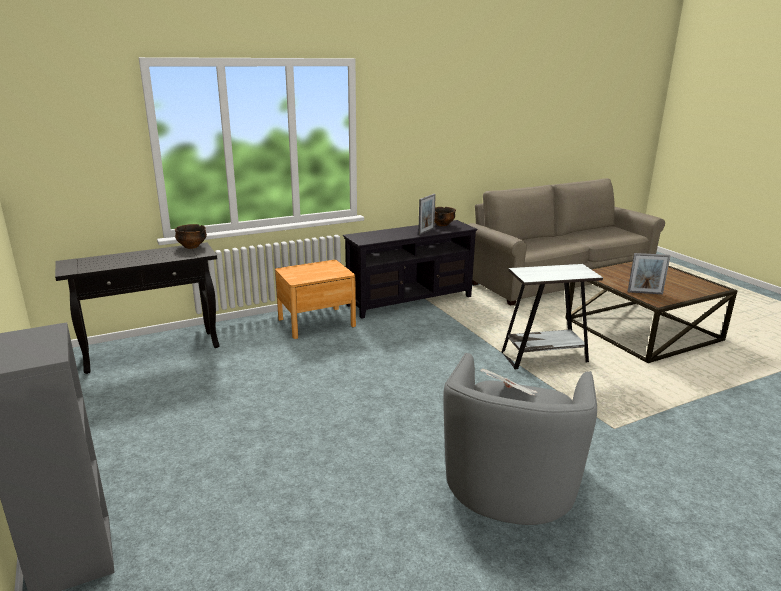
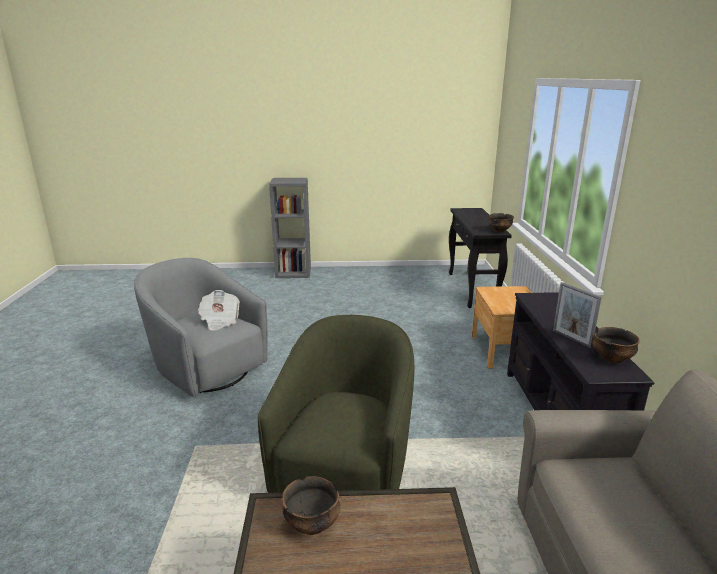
camera: 115 degrees right, 0 degrees up
(544, 357) = (345, 468): white side table -> green armchair
(645, 293) = (312, 524): picture frame -> bowl

